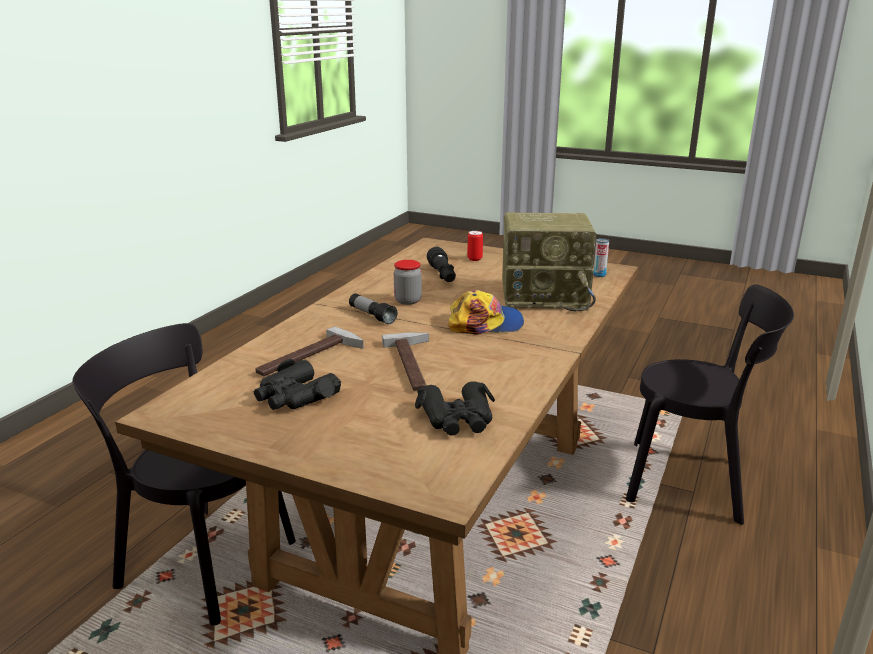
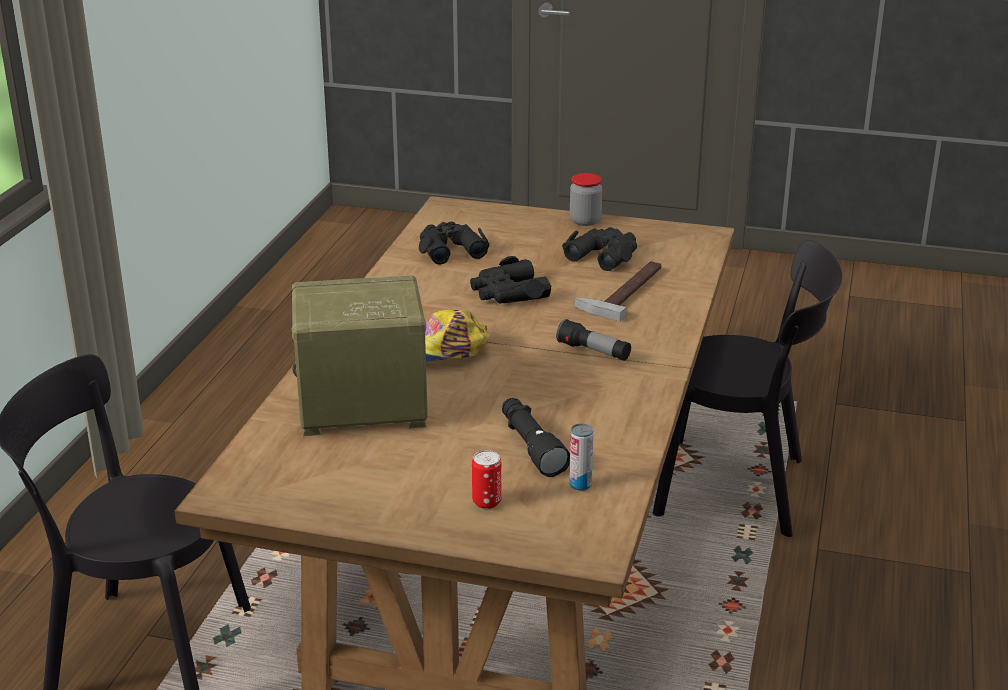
camera: 170 degrees right, 5 degrees up
(408, 301) = (560, 382): jar -> jar (585, 221)
(414, 364) = (508, 293): hammer -> black binoculars
(599, 275) = (259, 472): can -> can (580, 484)

